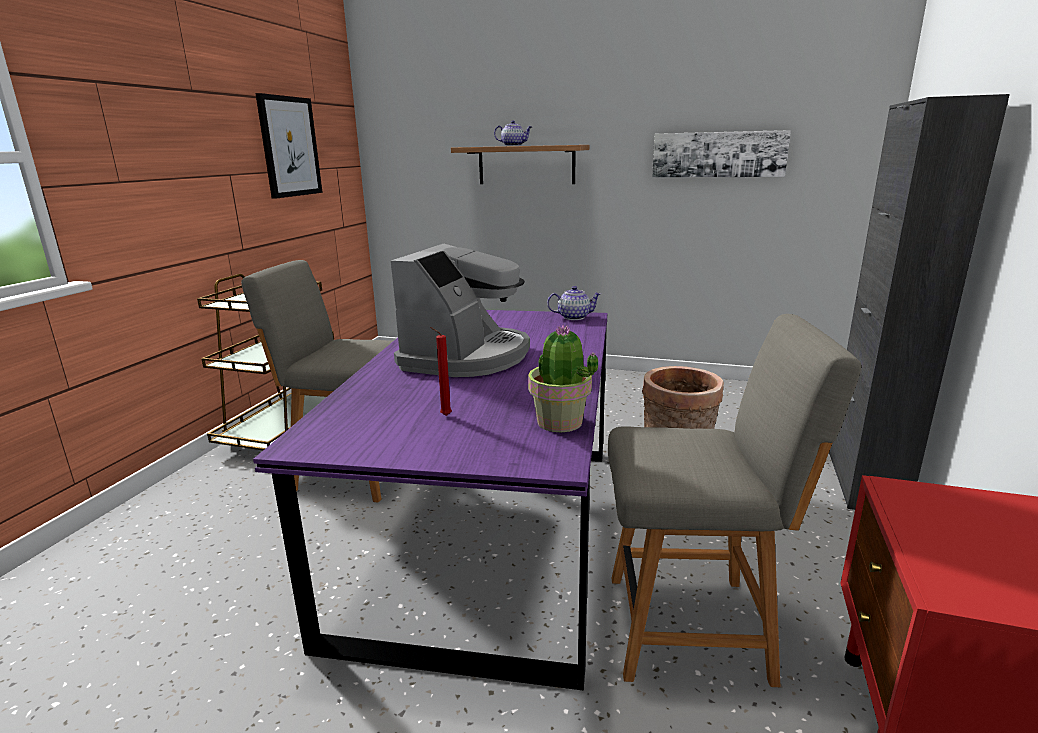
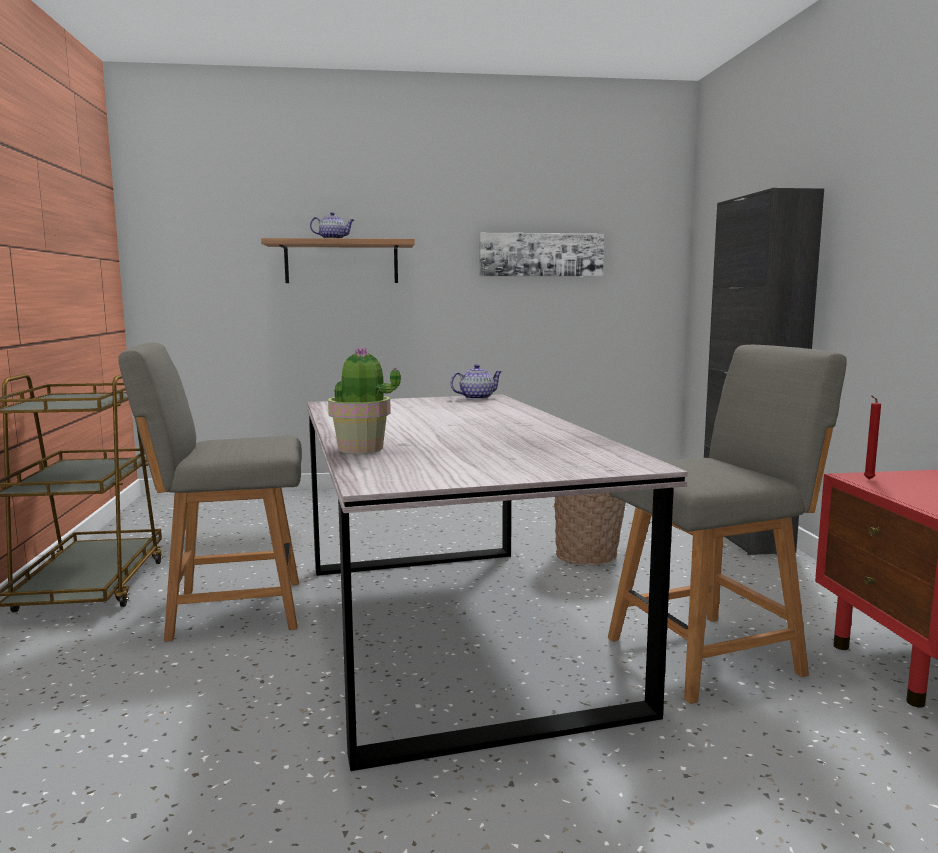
camera: 25 degrees left, 10 degrees down
(289, 147) = (63, 223): picture -> none
(444, 415) = (485, 455): red candle -> red candle (867, 479)
(467, 357) = (424, 424): coffee machine -> none
(486, 530) = (448, 628): purple dining table -> grey dining table
(560, 423) = (600, 448): potted plant -> potted plant (361, 449)

